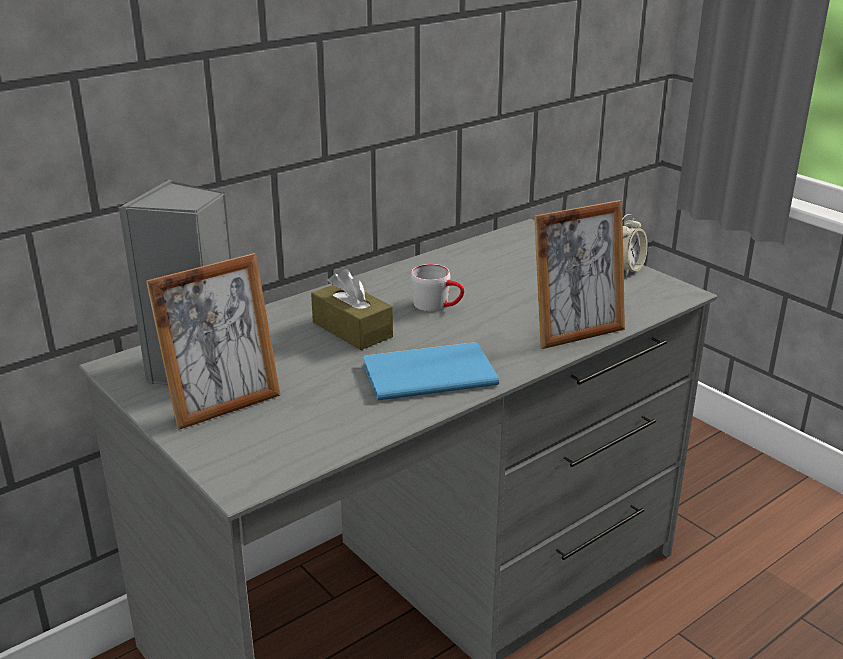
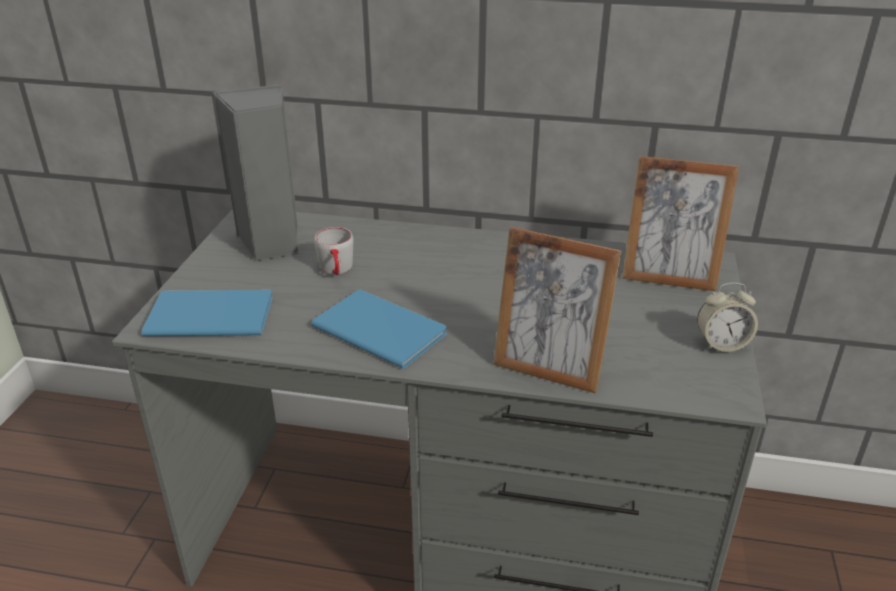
camera: 50 degrees right, 5 degrees up
(224, 405) = (240, 273): picture frame -> picture frame (668, 278)
(270, 445) = (207, 314): none -> blue book
(352, 329) = (403, 268): brown tissue box -> none
(438, 306) = (494, 284): grey mug -> grey mug (337, 270)

